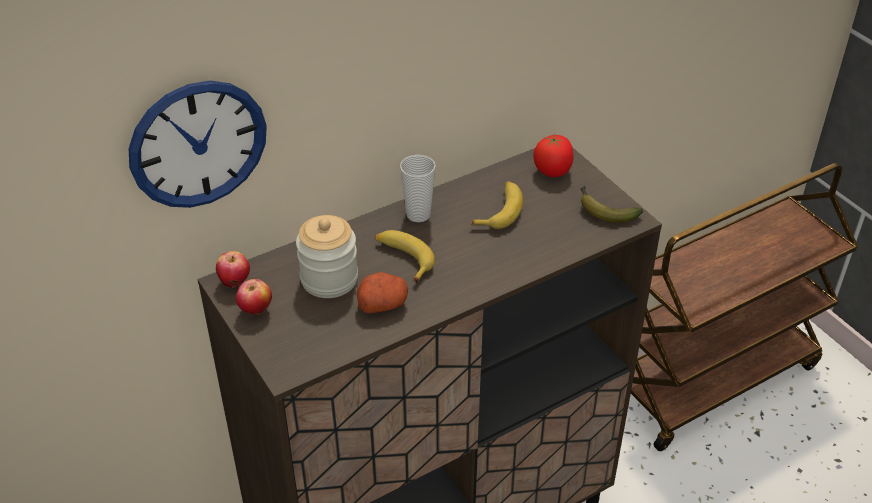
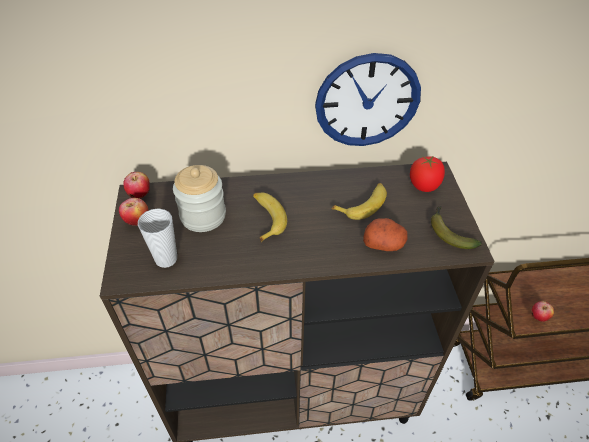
camera: 25 degrees right, 5 degrees up
(198, 144) = (115, 81): wall clock -> wall clock (367, 101)
(383, 304) = (227, 249): potato -> potato (384, 243)
(418, 214) = (299, 187): cup -> cup (166, 259)
(708, 299) = (538, 317): none -> apple

